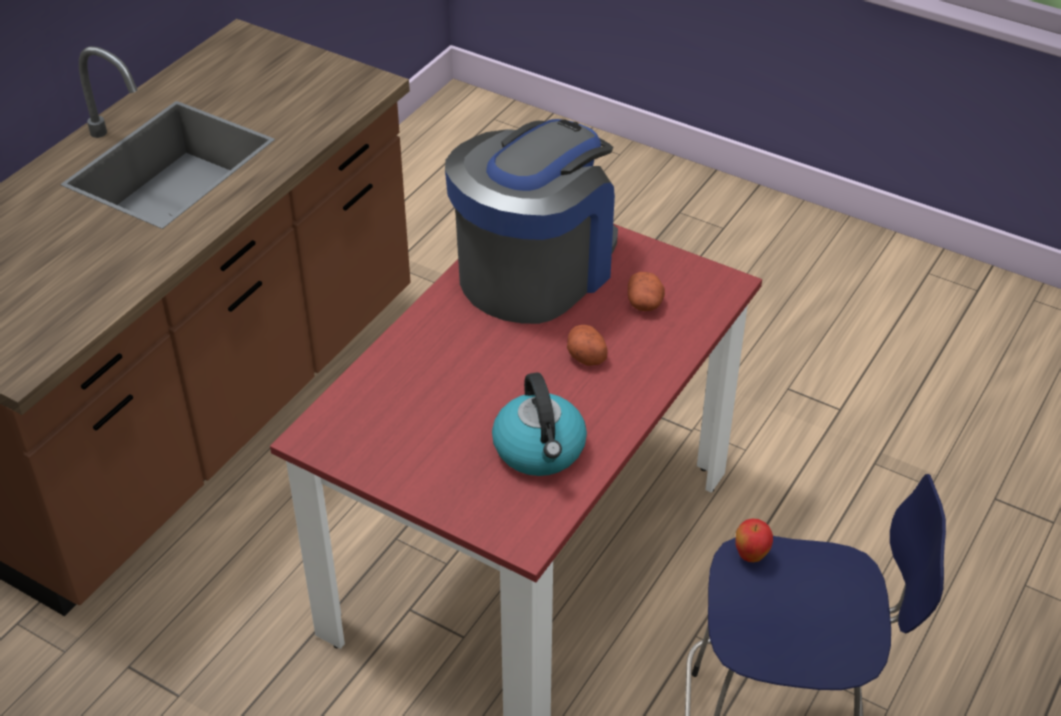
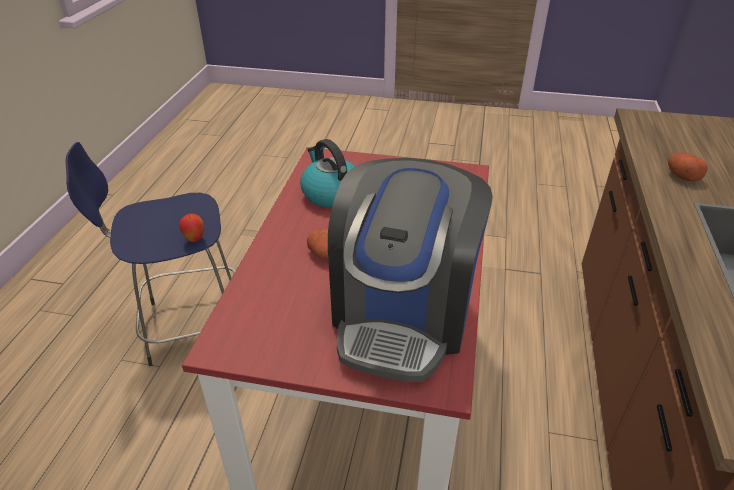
camera: 160 degrees right, 5 degrees down
(645, 303) = (291, 307): potato -> potato (681, 175)

